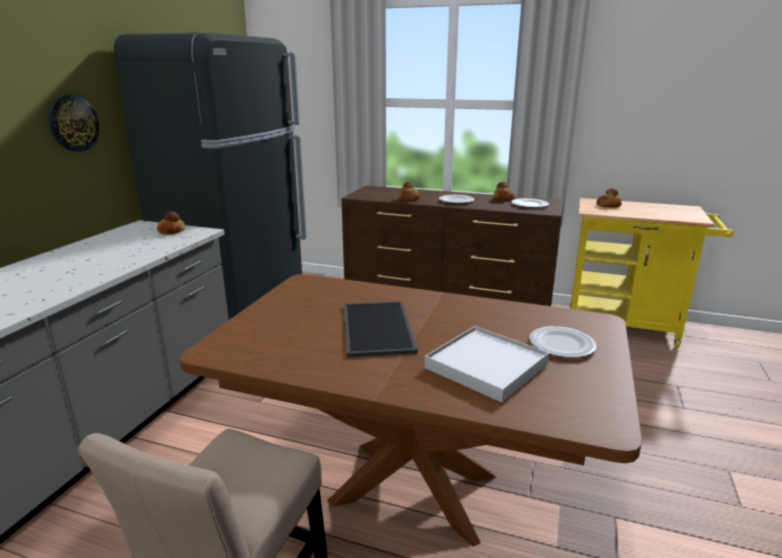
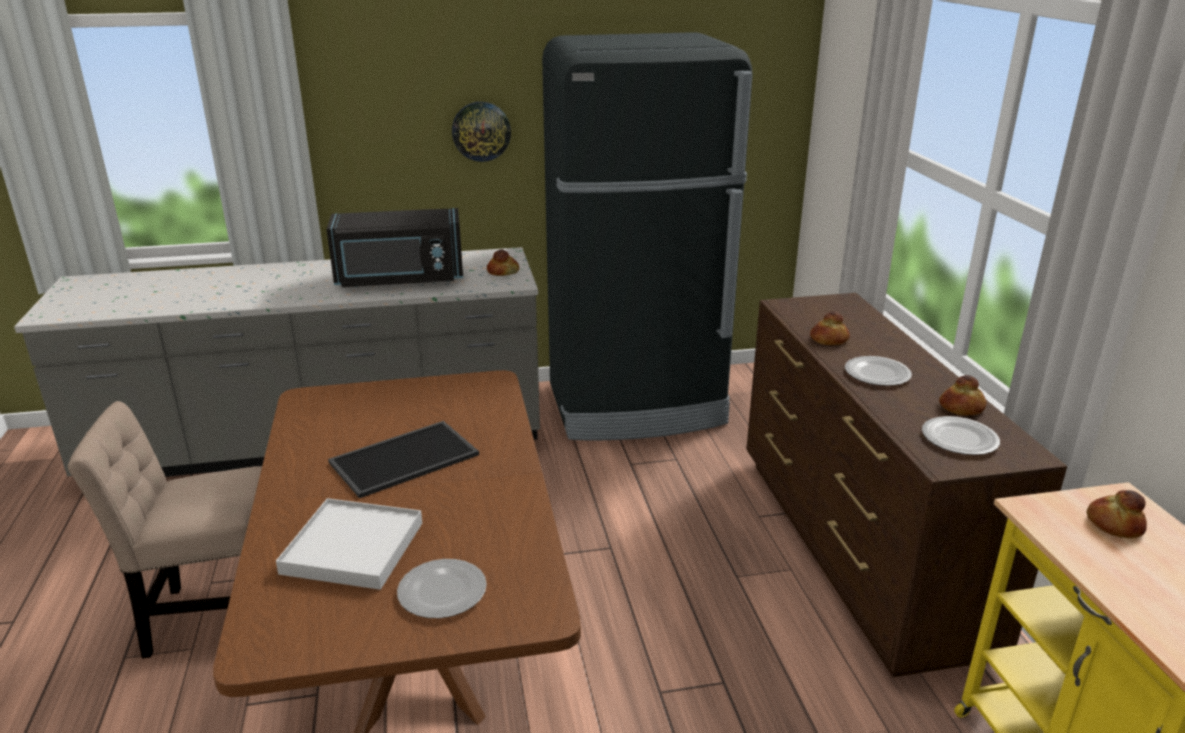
camera: 60 degrees right, 5 degrees up
(103, 259) = (400, 280): none -> black microwave

